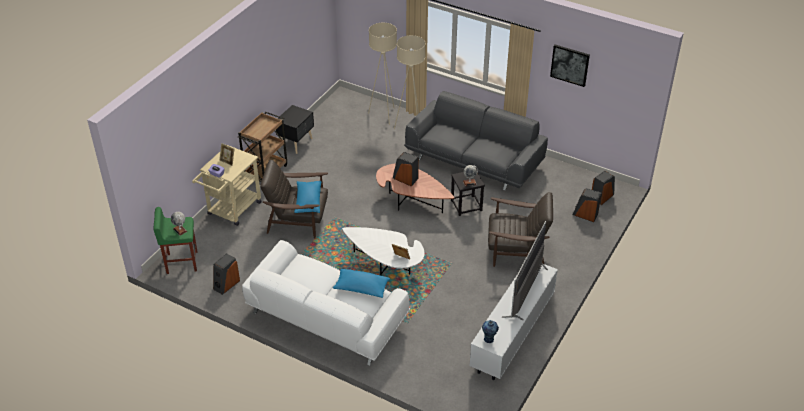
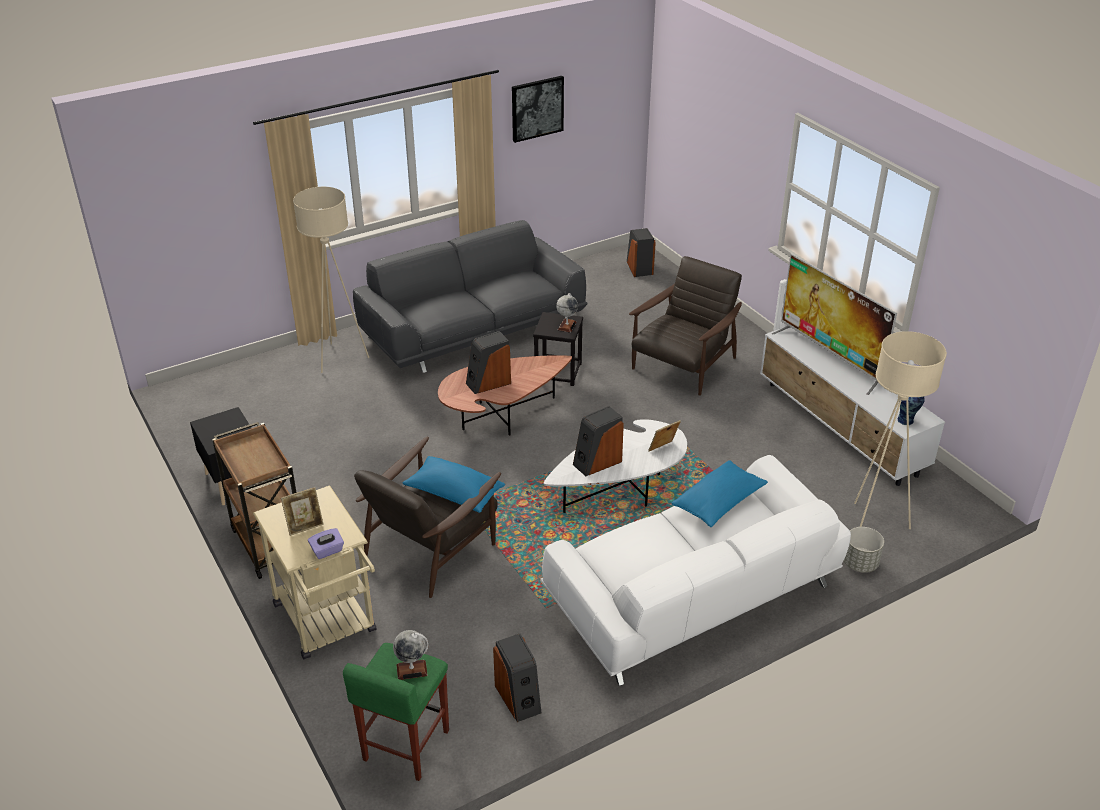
camera: 60 degrees left, 5 degrees down
(383, 115) = (278, 370): beige floor lamp -> beige floor lamp (873, 524)
(396, 374) = (860, 564): none -> grey planter
(585, 214) = (660, 291): speaker -> speaker (597, 462)

